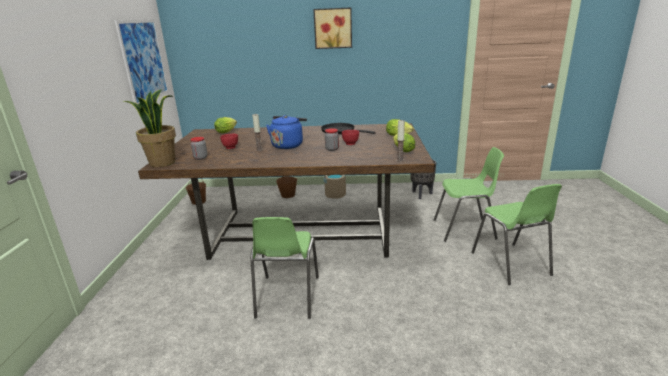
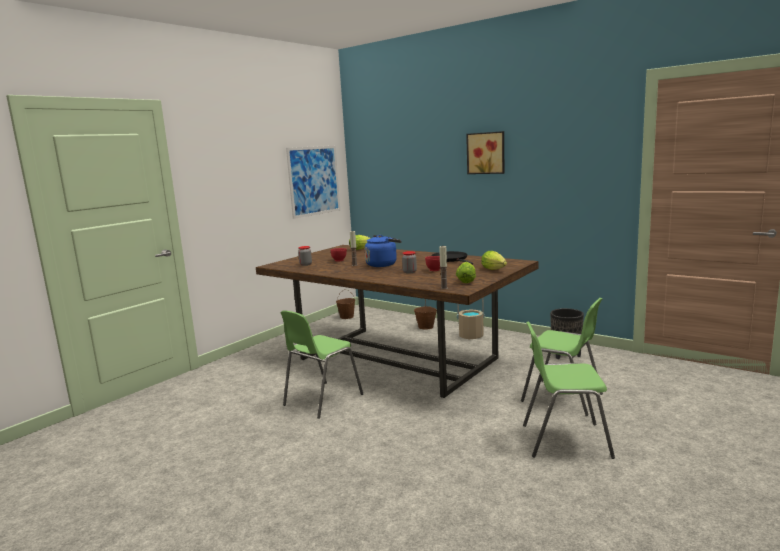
camera: 35 degrees right, 10 degrees down
(162, 162) = (277, 264): potted plant -> none
(511, 264) = (564, 440): green chair -> green chair turned 75 degrees clockwise

